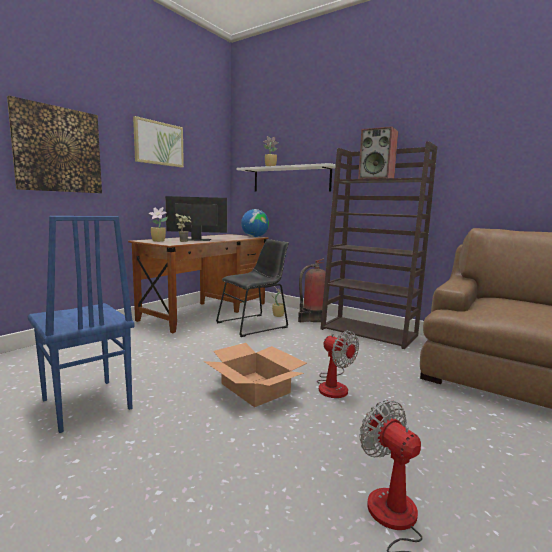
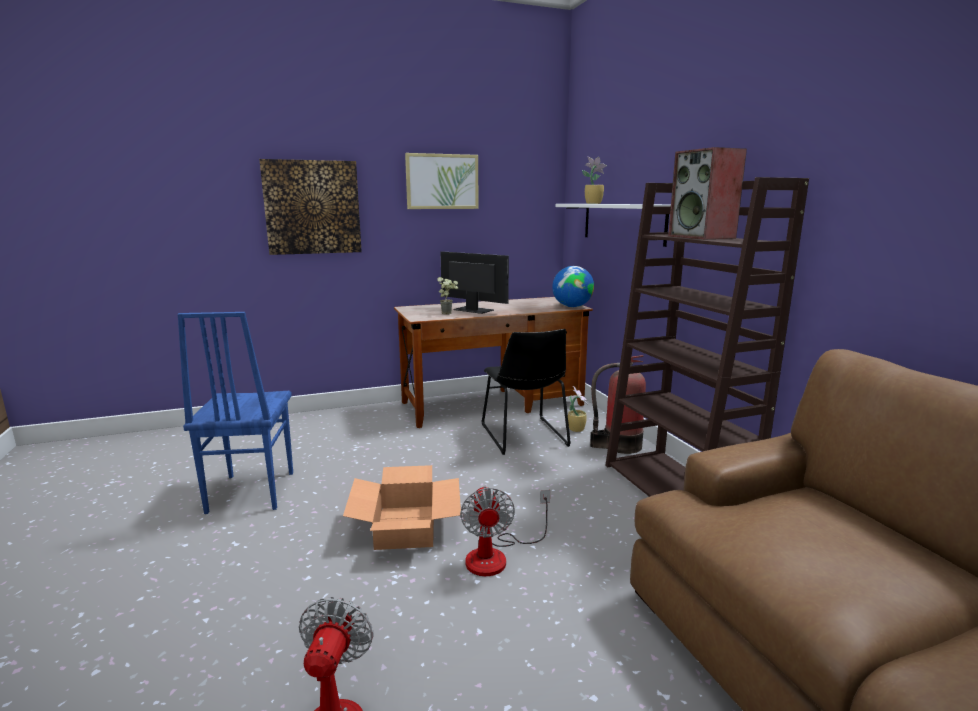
camera: 35 degrees right, 5 degrees up
(159, 241) = (422, 310): potted plant -> none
(254, 324) = (525, 437): black chair -> black chair turned 75 degrees clockwise

